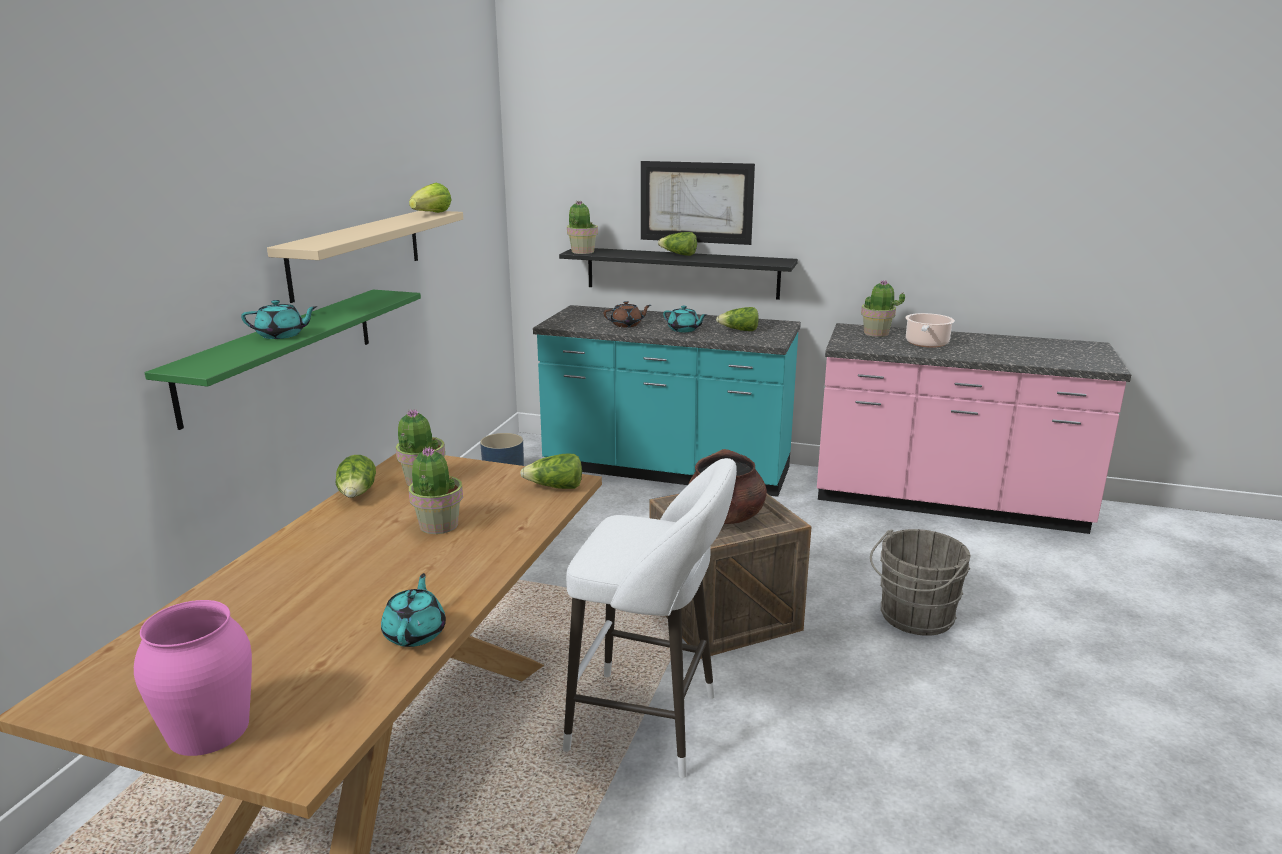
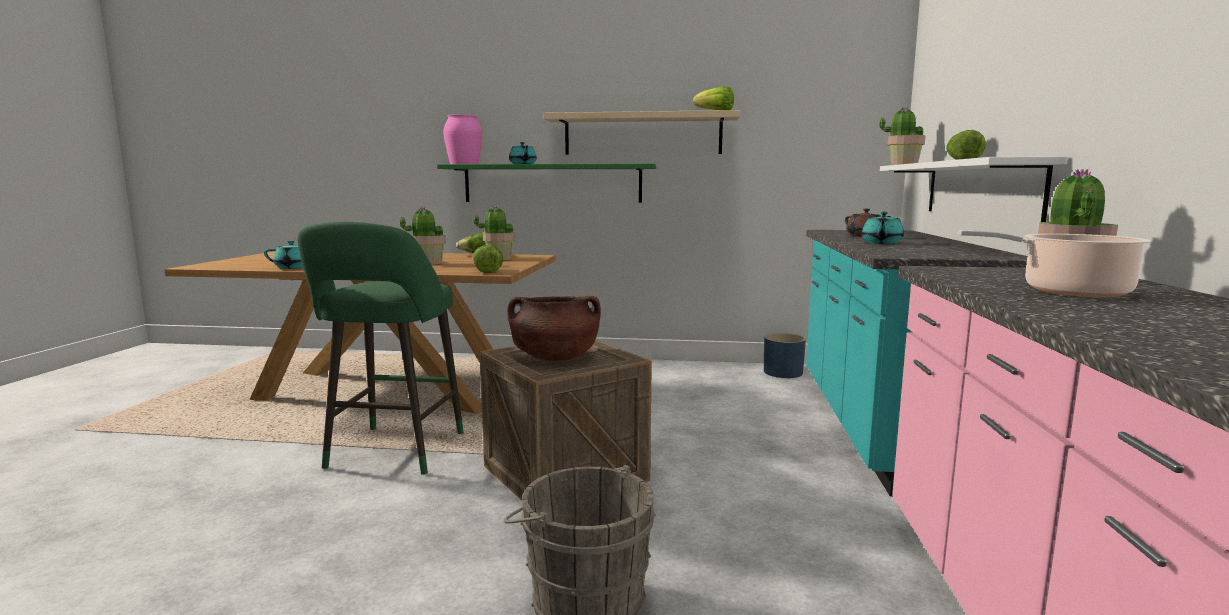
camera: 80 degrees right, 10 degrees down
(208, 730) = (239, 260): pink vase -> pink vase (463, 164)
(652, 724) = (393, 453): white stool -> green stool
(681, 272) = (979, 189): black shelf -> white shelf
(696, 202) = (997, 91): picture -> none
(739, 331) = (922, 250): lettuce -> none

